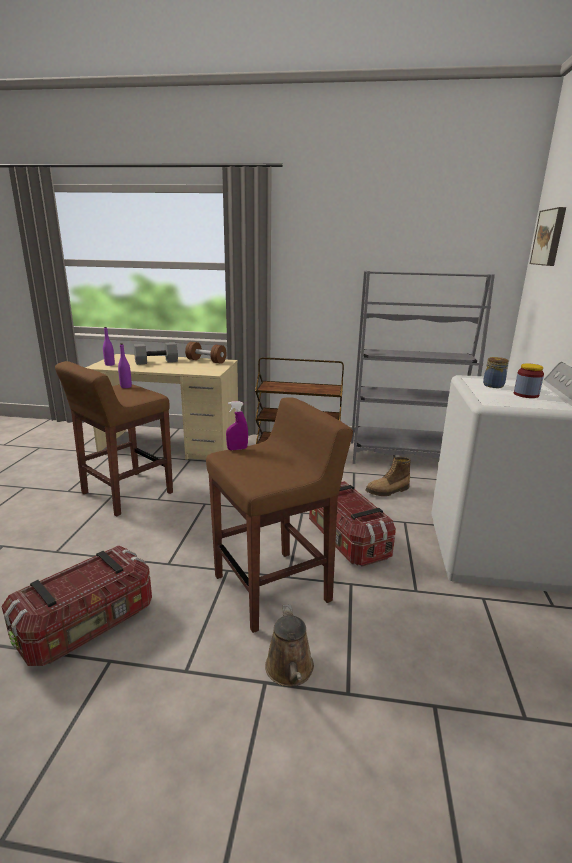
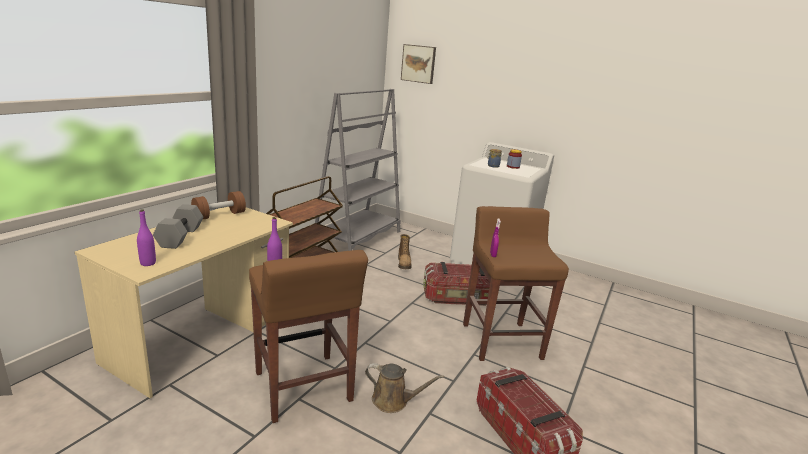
camera: 70 degrees left, 0 degrees up
(290, 671) = (575, 355): brown watering can -> brown watering can (393, 401)

